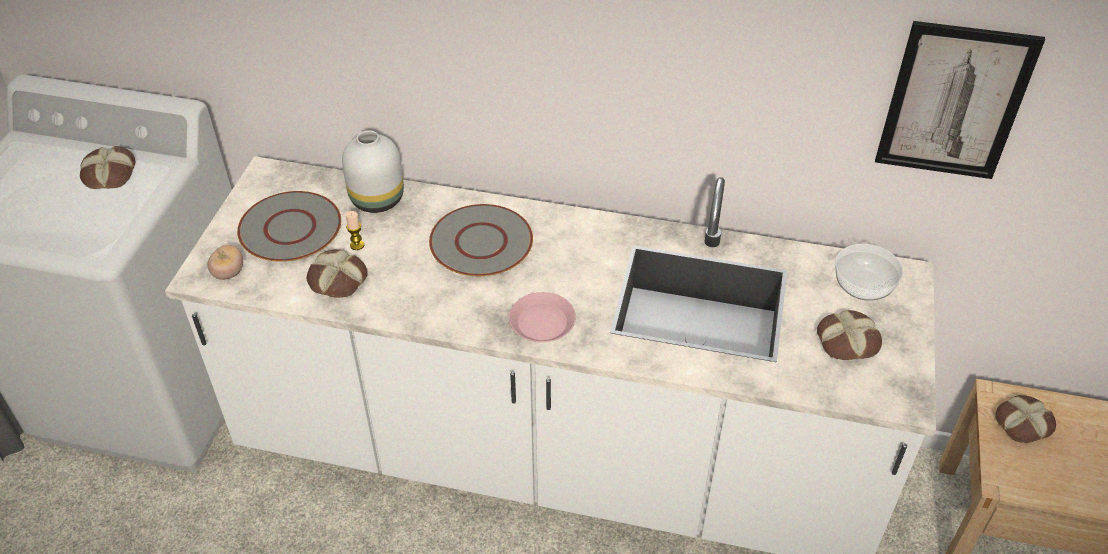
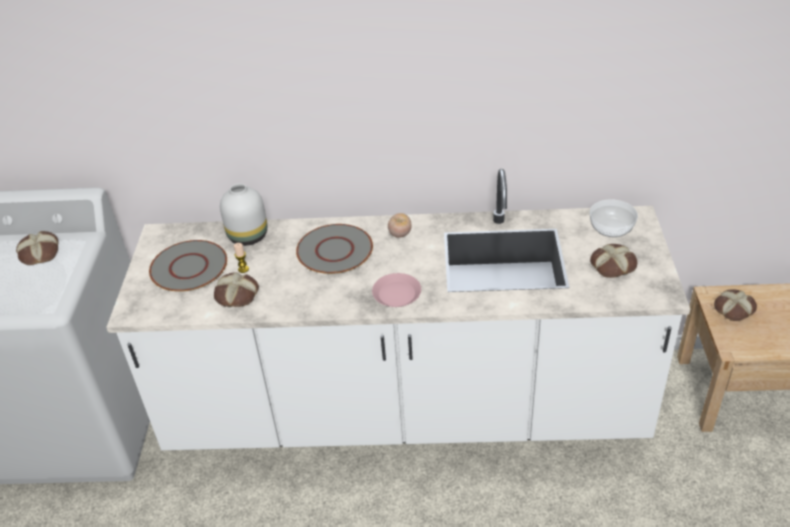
camera: 10 degrees left, 5 degrees down
(228, 273) = (152, 306): tomato -> tomato (400, 234)
(954, 102) = (650, 86): picture -> none

